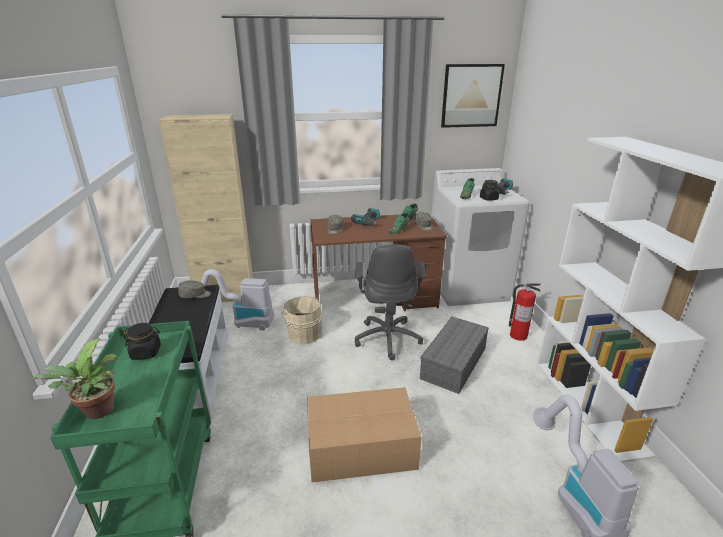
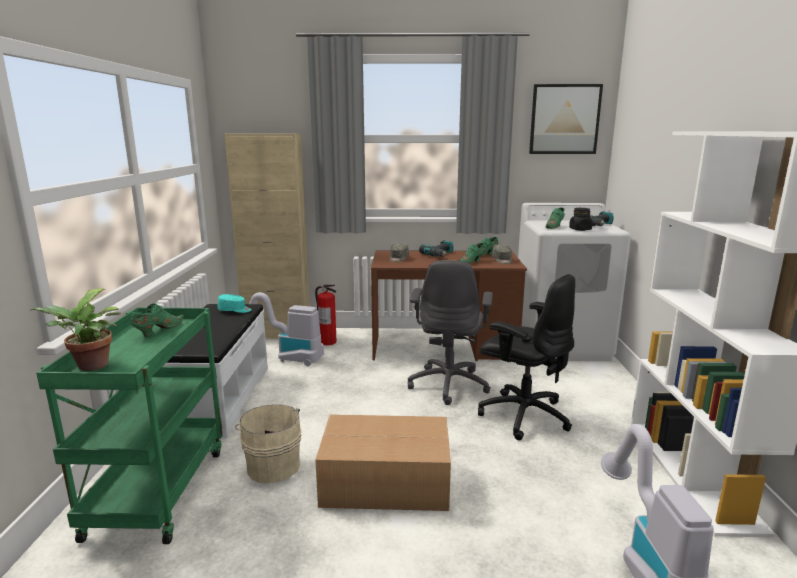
camera: 10 degrees right, 10 degrees down
(146, 353) = (158, 331): black jar -> green shoe
(195, 295) = (235, 310): grey cap -> turquoise cap
(303, 333) = (352, 372): beige bucket -> beige bucket (273, 465)
(454, 364) = (523, 415): grey storage box -> black office chair
(518, 335) = (613, 395): fire extinguisher -> fire extinguisher (327, 342)

